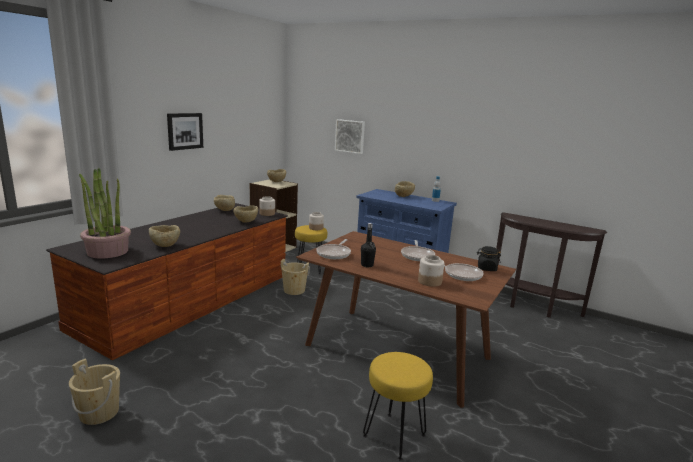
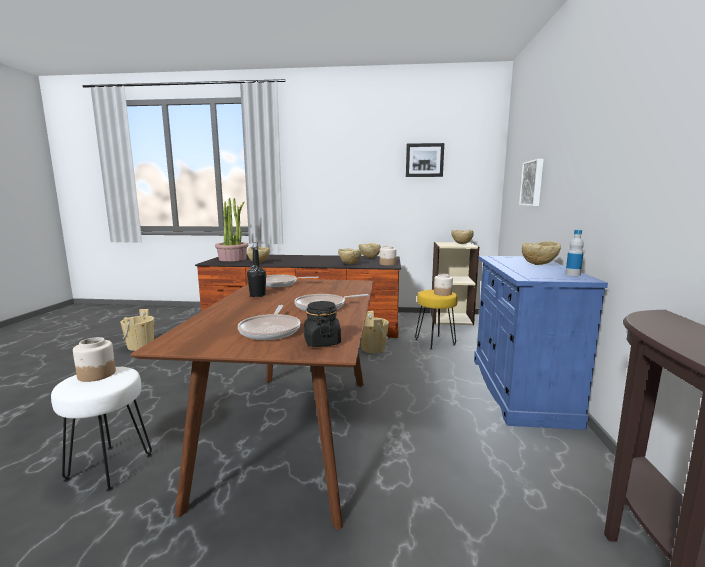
camera: 65 degrees right, 5 degrees down
(185, 131) = (355, 183): picture -> picture (424, 160)
(393, 435) = (110, 467): yellow stool -> white stool
(429, 282) = (225, 319): jar -> jar (96, 374)

